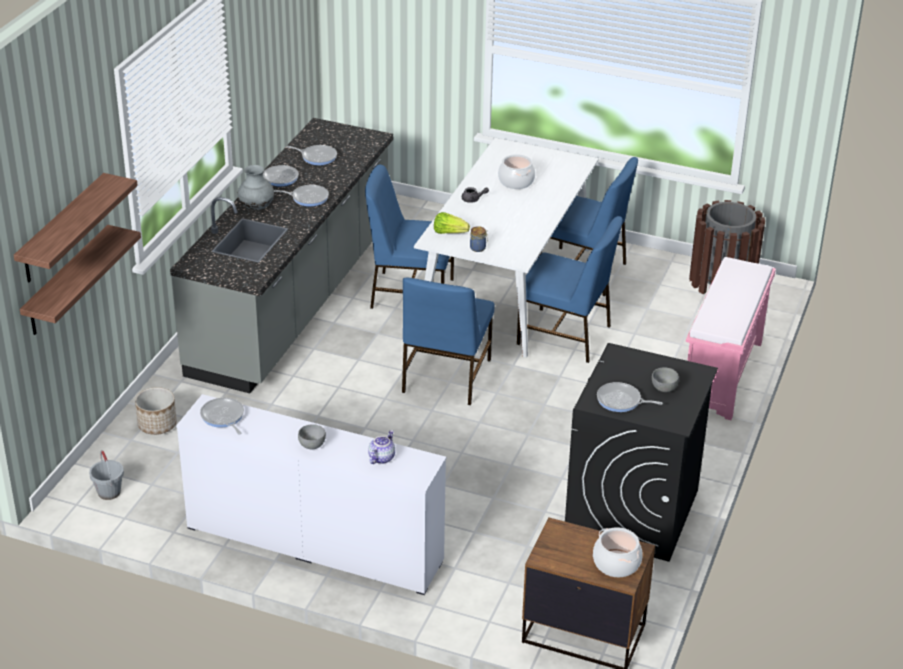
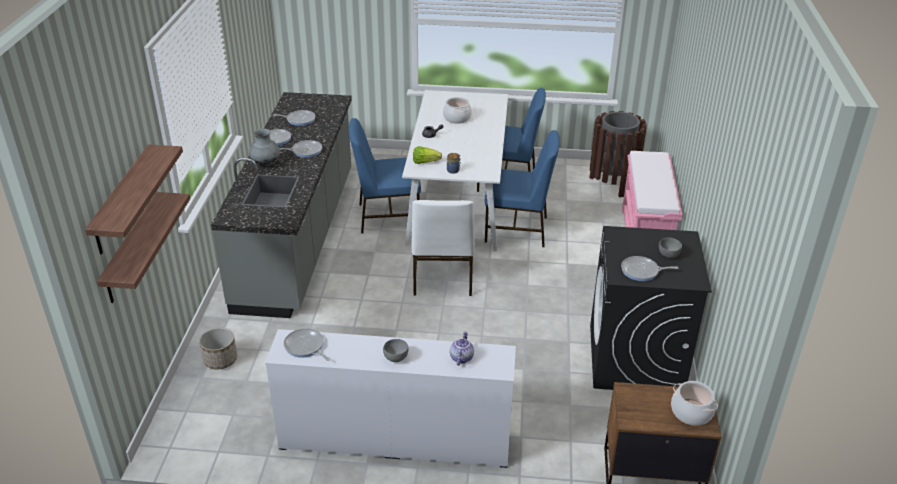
camera: 15 degrees left, 0 degrees up
(109, 492) = (196, 430): grey bucket -> none
(445, 377) = (442, 277): blue chair -> white chair

